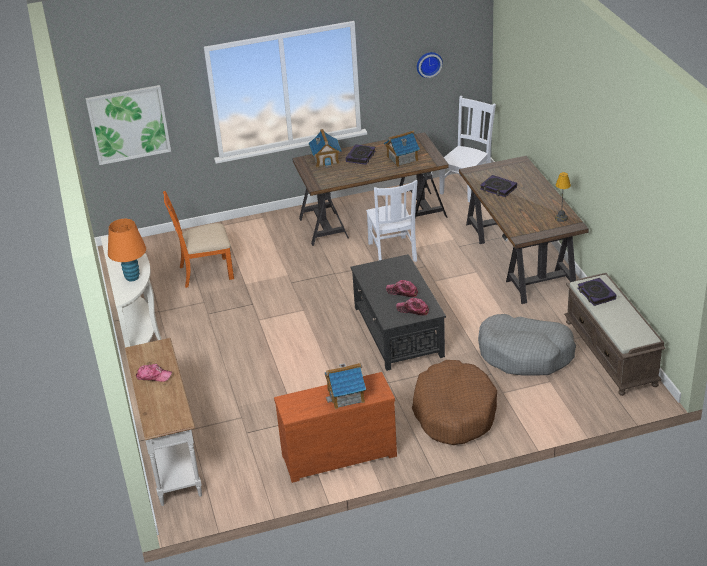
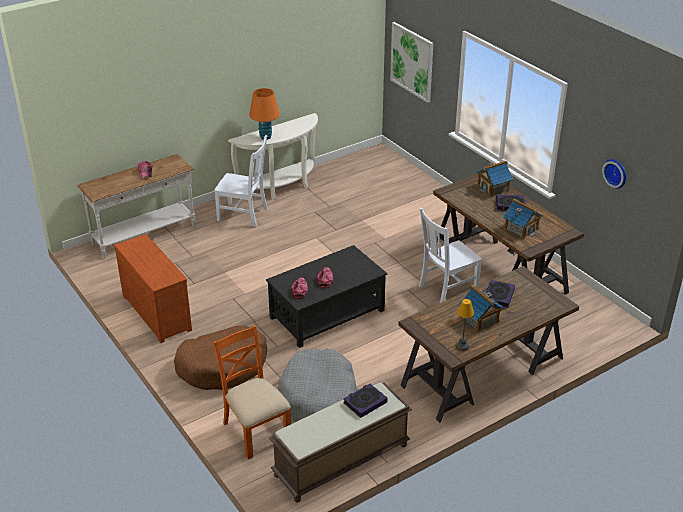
camera: 70 degrees right, 0 degrees up
(205, 272) = (369, 197): orange chair -> orange chair (255, 430)
(346, 395) = (151, 266): toy house -> toy house (479, 319)
(466, 187) = (593, 316): white chair -> white chair (244, 215)

